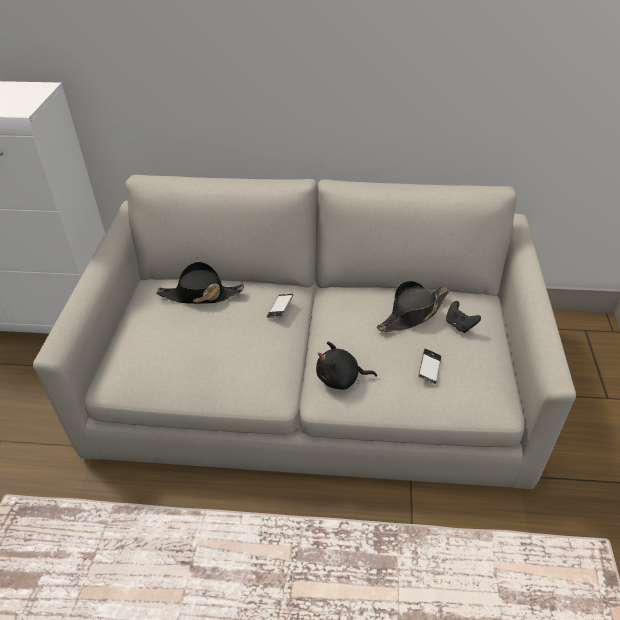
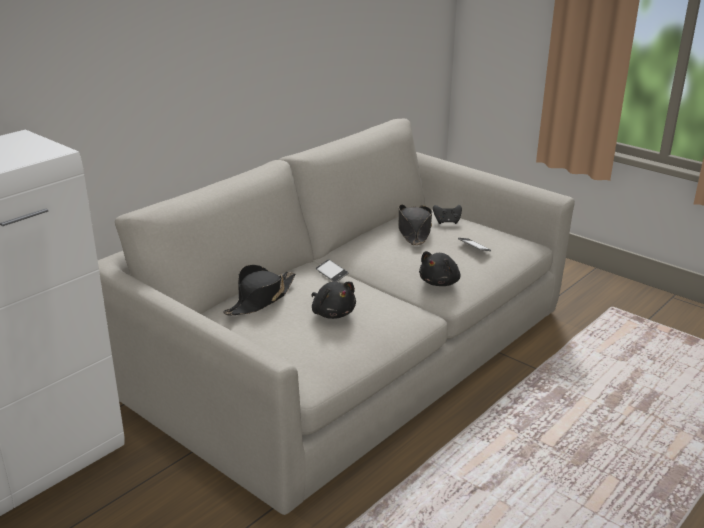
camera: 55 degrees left, 15 degrees down
(216, 342) = (332, 313): none -> black plush toy

